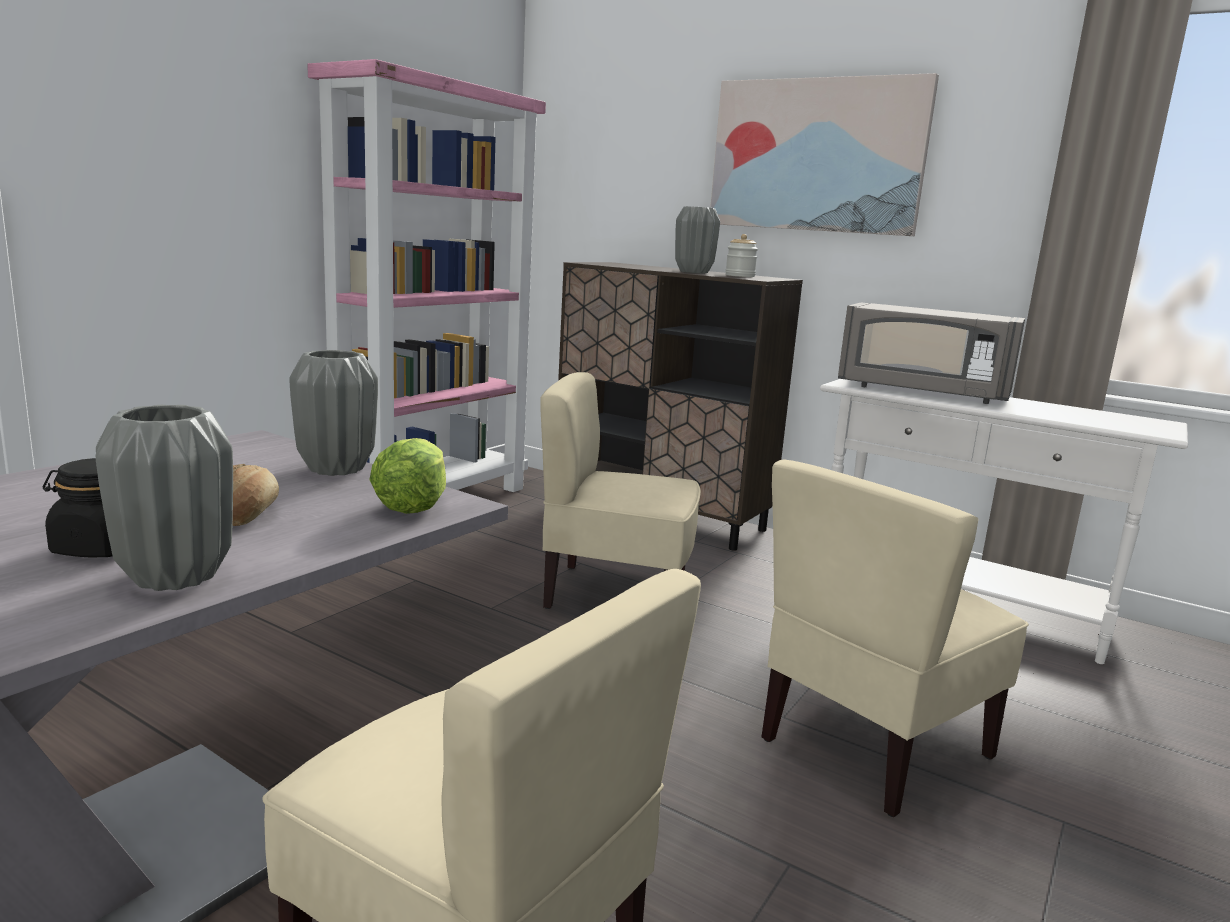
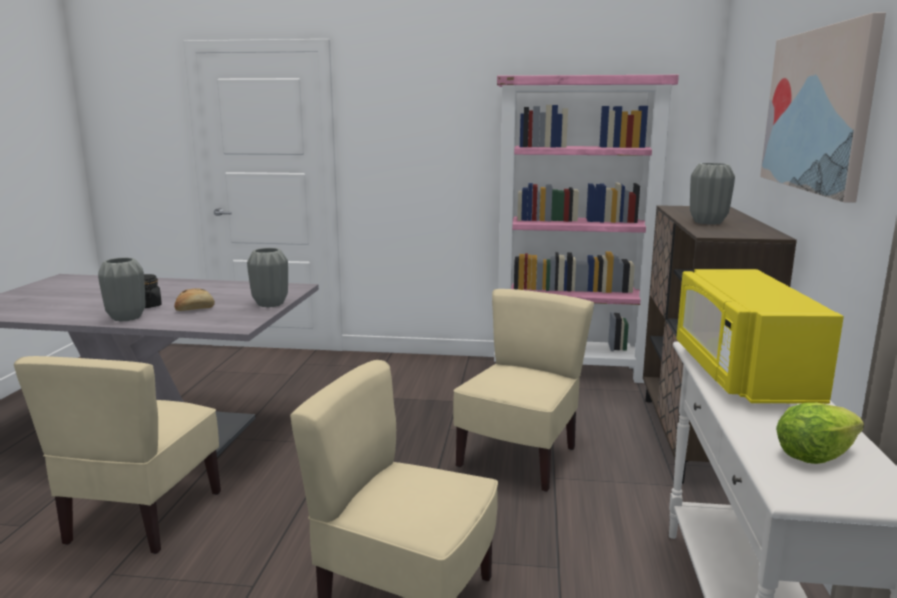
camera: 65 degrees right, 0 degrees up
(412, 505) = (230, 322): lettuce -> lettuce (814, 456)
(616, 595) = (519, 458): beige chair -> beige chair turned 45 degrees clockwise
(740, 276) = (728, 230): jar -> none
(922, 392) = (742, 374): grey microwave -> yellow microwave

